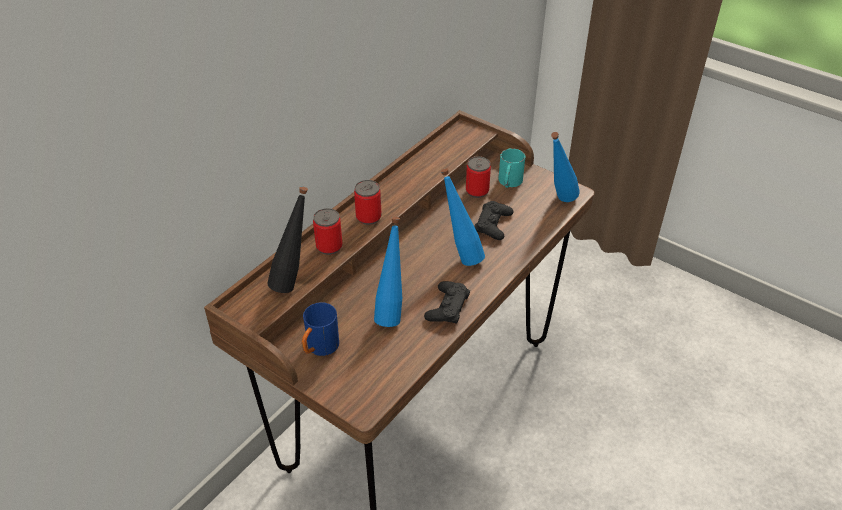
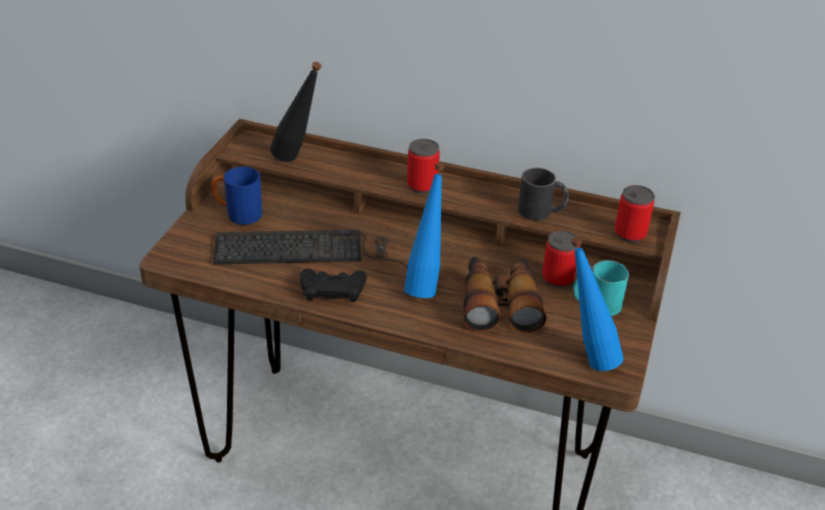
camera: 70 degrees right, 5 degrees down
(329, 246) = (360, 170): can -> can (630, 233)
(391, 312) = (307, 250): blue bottle -> keyboard
(429, 168) = (541, 211): none -> black mug
(493, 224) = (499, 303): black game controller -> binoculars

